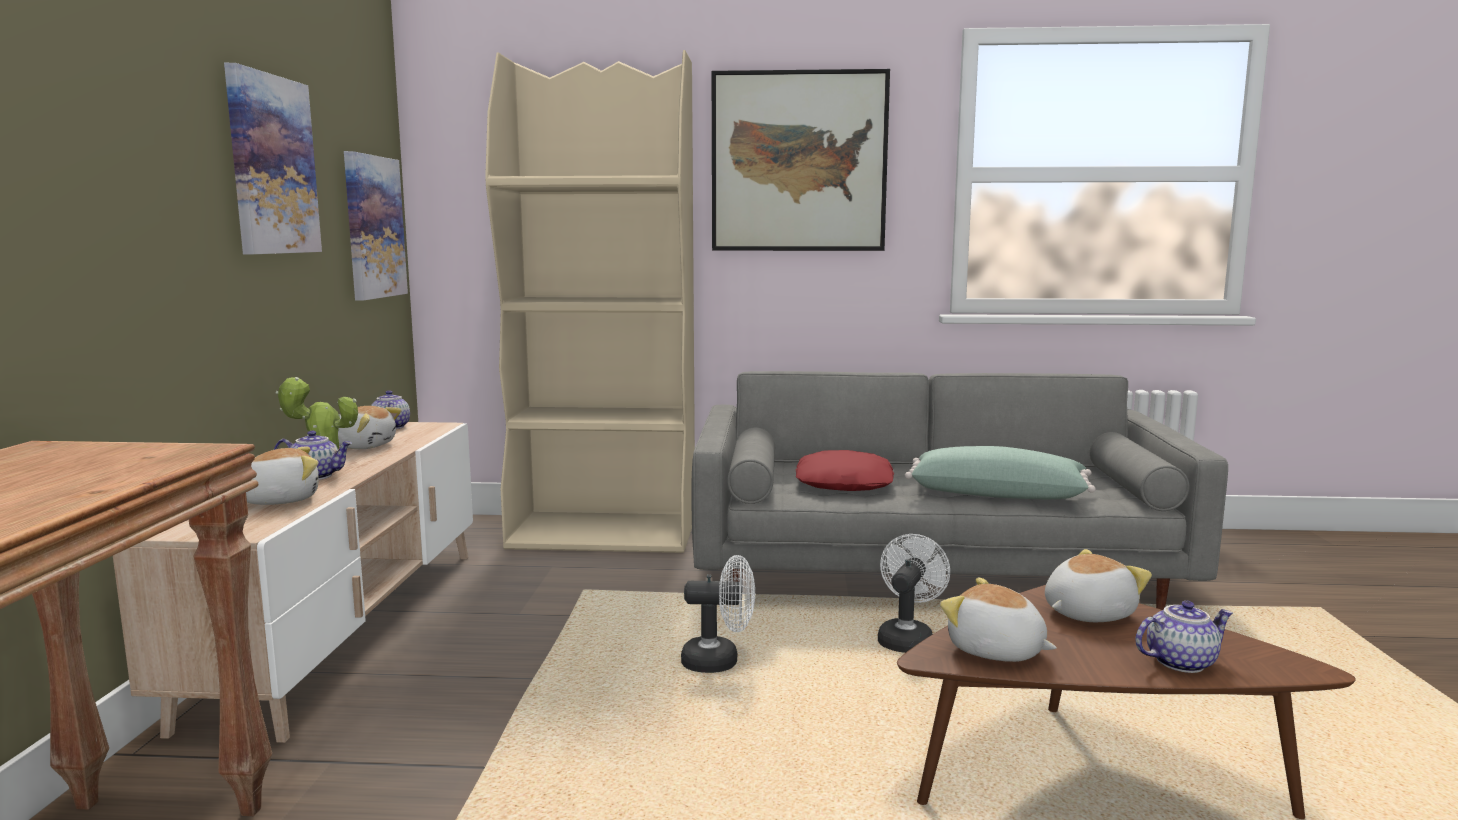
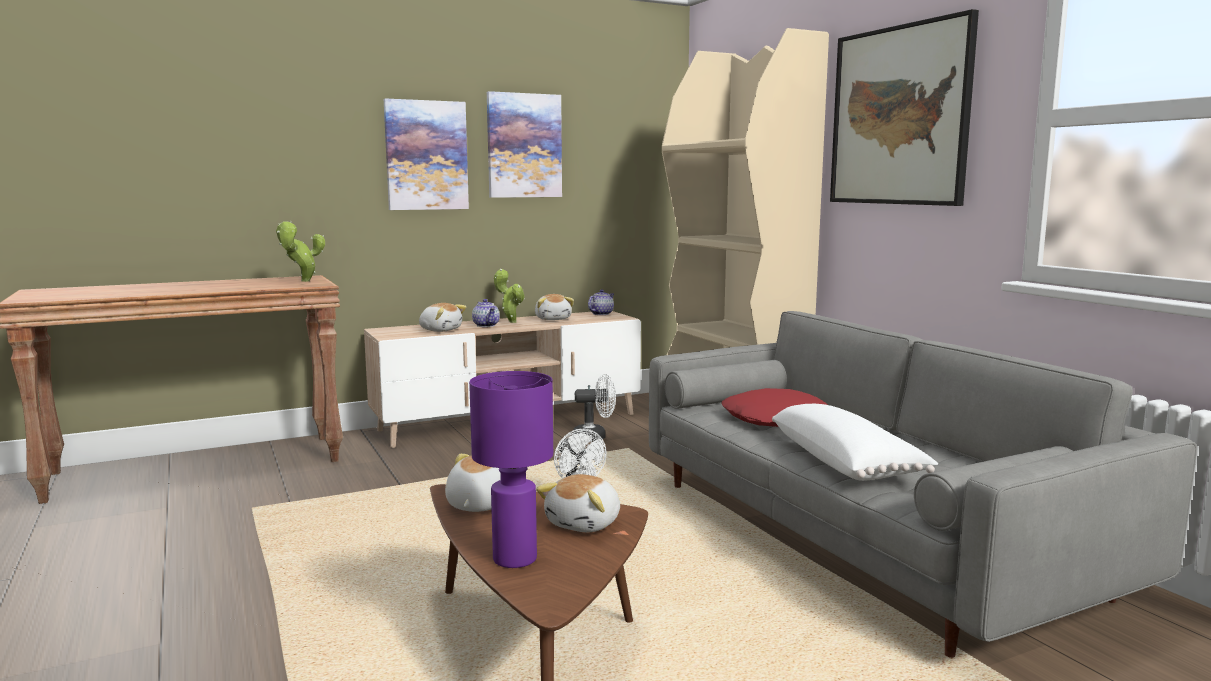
camera: 60 degrees right, 0 degrees up
(105, 454) = (303, 281): none -> potted plant
(373, 227) = (637, 181): picture -> picture (426, 155)
(907, 639) = (693, 550): white fan -> white fan (595, 437)
(997, 494) = (846, 463): green pillow -> white pillow
(1086, 613) = (585, 523): plush toy -> plush toy turned 90 degrees clockwise
(1180, 662) = (515, 558): teapot -> purple table lamp

